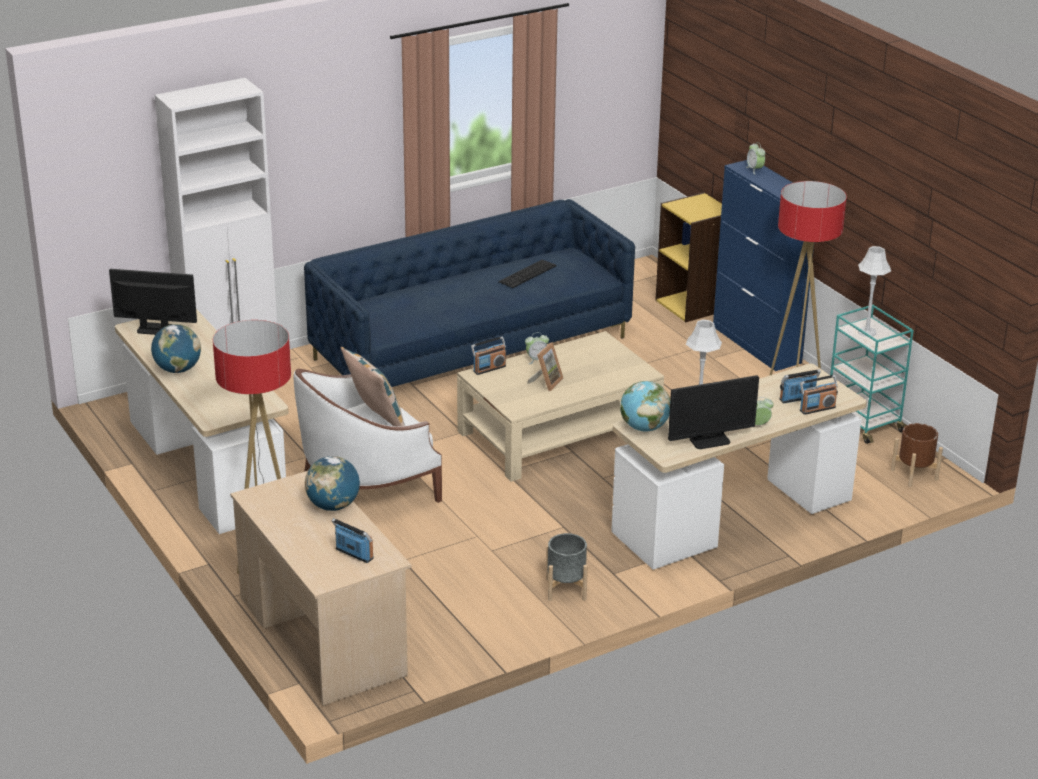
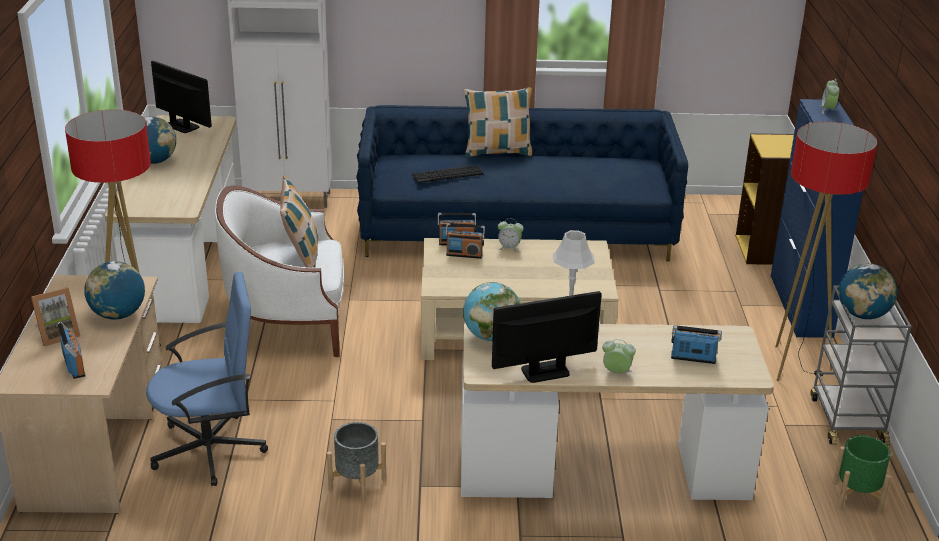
camera: 30 degrees right, 0 degrees up
(422, 606) = (211, 449): none -> blue office chair
(438, 277) = (497, 152): none -> pillow
(527, 274) = (580, 169): keyboard -> keyboard (447, 174)
(546, 382) = (494, 270): picture frame -> picture frame (57, 335)
(709, 440) = (545, 371): monitor -> monitor turned 150 degrees clockwise
(817, 408) = (704, 376): radio -> radio (464, 254)
(863, 422) = (847, 420): turquoise cart -> grey cart
(867, 332) = (862, 315): grey table lamp -> globe
(914, 474) = (857, 497): brown planter -> green planter

